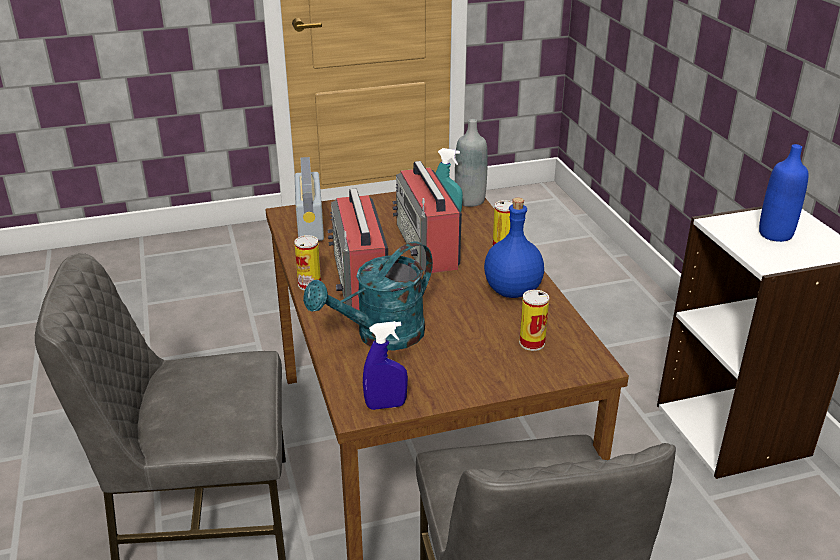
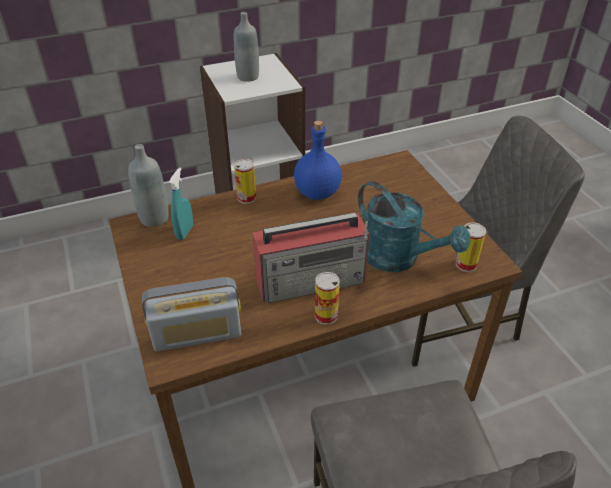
camera: 95 degrees left, 10 degrees up
(385, 405) = (483, 249): blue spray bottle -> none
(427, 246) = (247, 241): radio -> none
(532, 343) = (385, 185): can -> can (466, 264)
(775, 234) = (248, 77): blue bottle -> grey bottle

